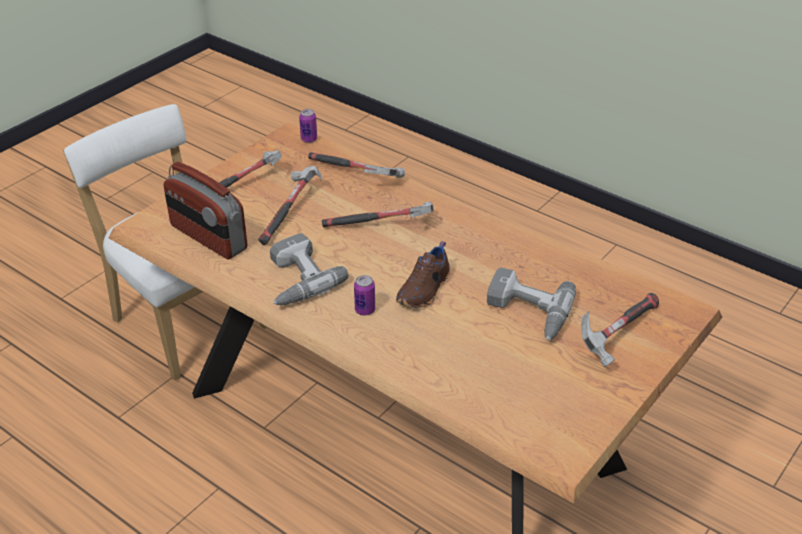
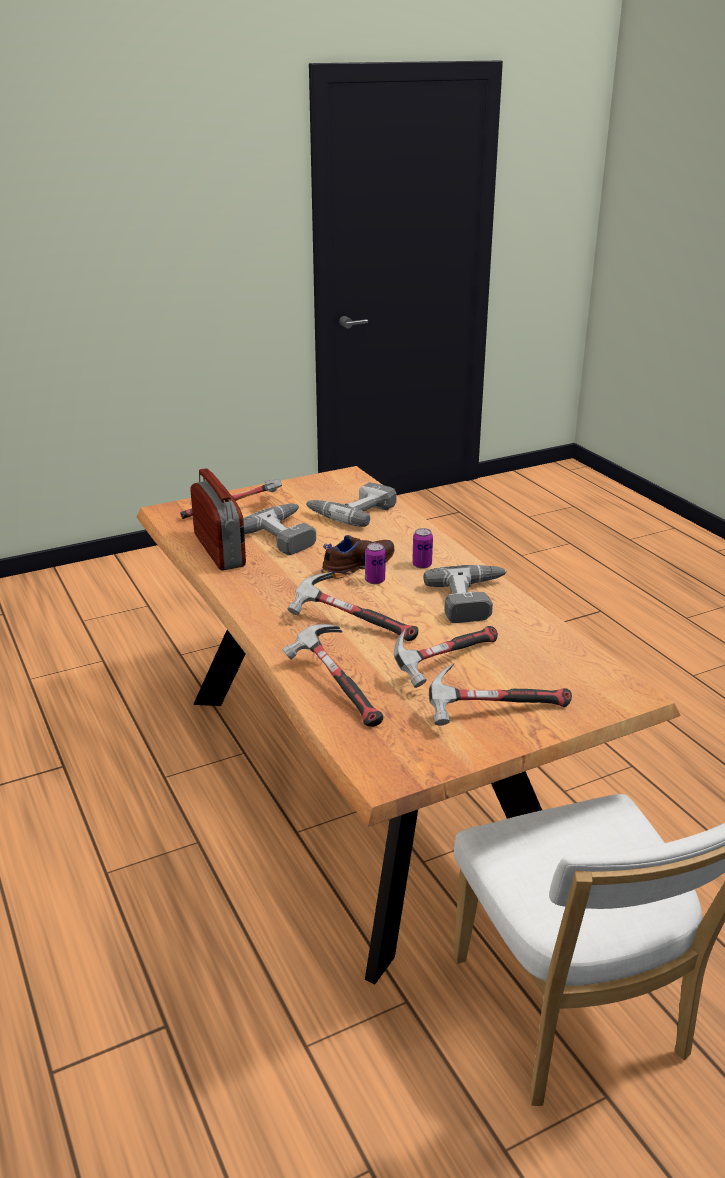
camera: 155 degrees left, 10 degrees down
(208, 238) = (554, 659): radio -> radio (220, 550)
(309, 139) = (359, 761): can -> can (375, 580)
(495, 374) = (352, 511): none -> power drill

